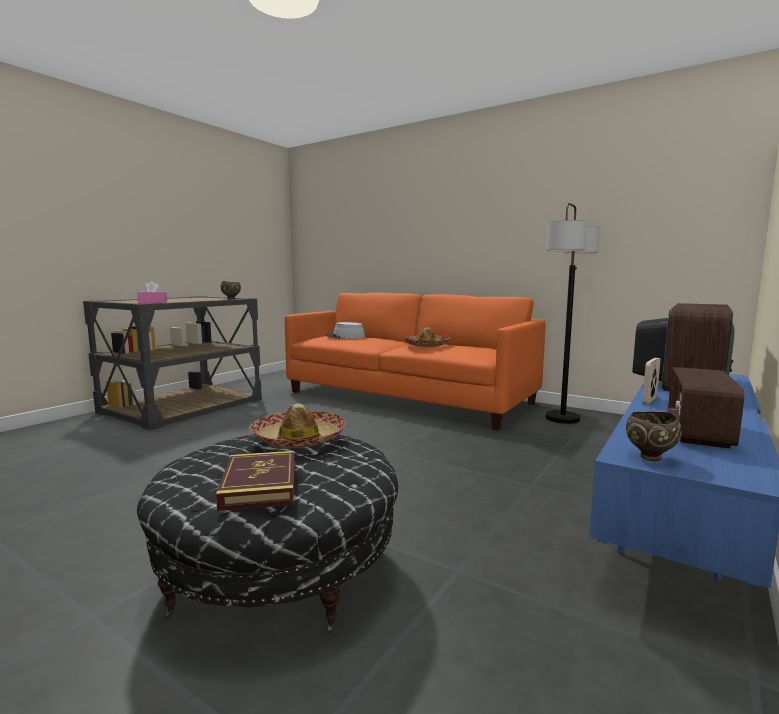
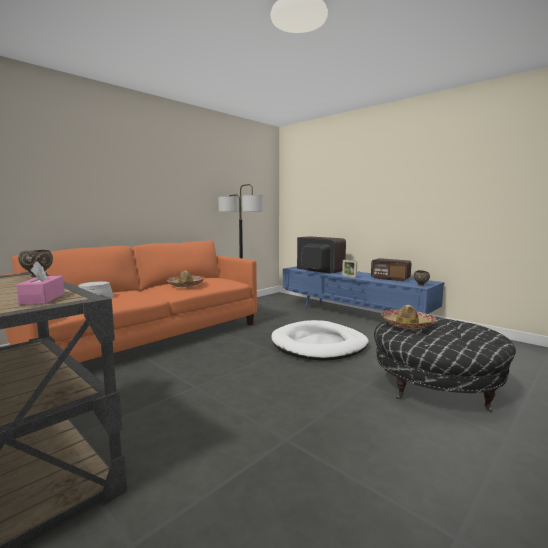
camera: 80 degrees left, 0 degrees up
(260, 485) = (472, 329): book -> none
(437, 474) = (319, 345): none -> white dog bed

